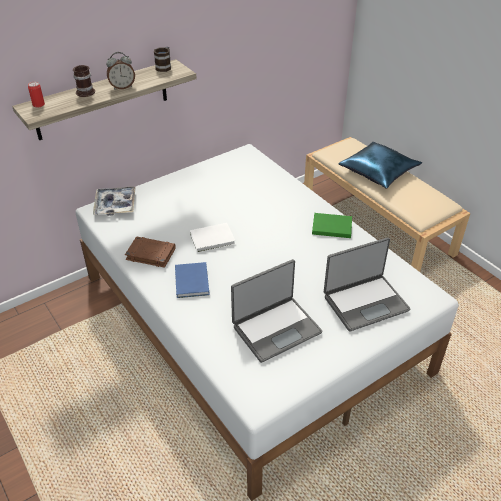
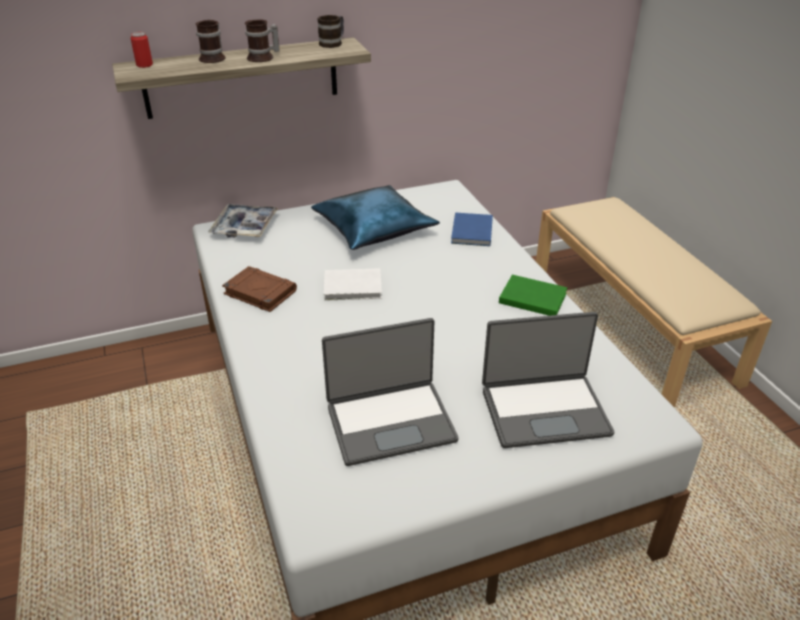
camera: 15 degrees right, 5 degrees down
(122, 87) = (263, 58): alarm clock -> mug
(191, 282) = (297, 337): blue book -> blue book (471, 232)
(378, 171) = (640, 243): blue pillow -> blue pillow (374, 228)

